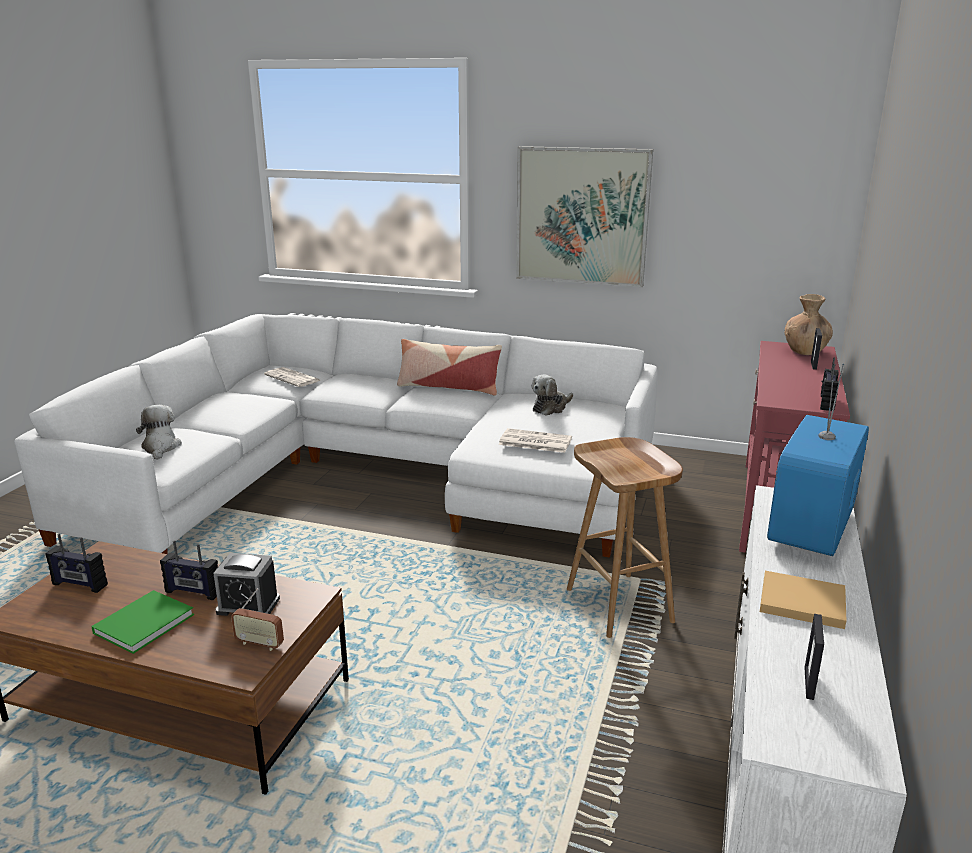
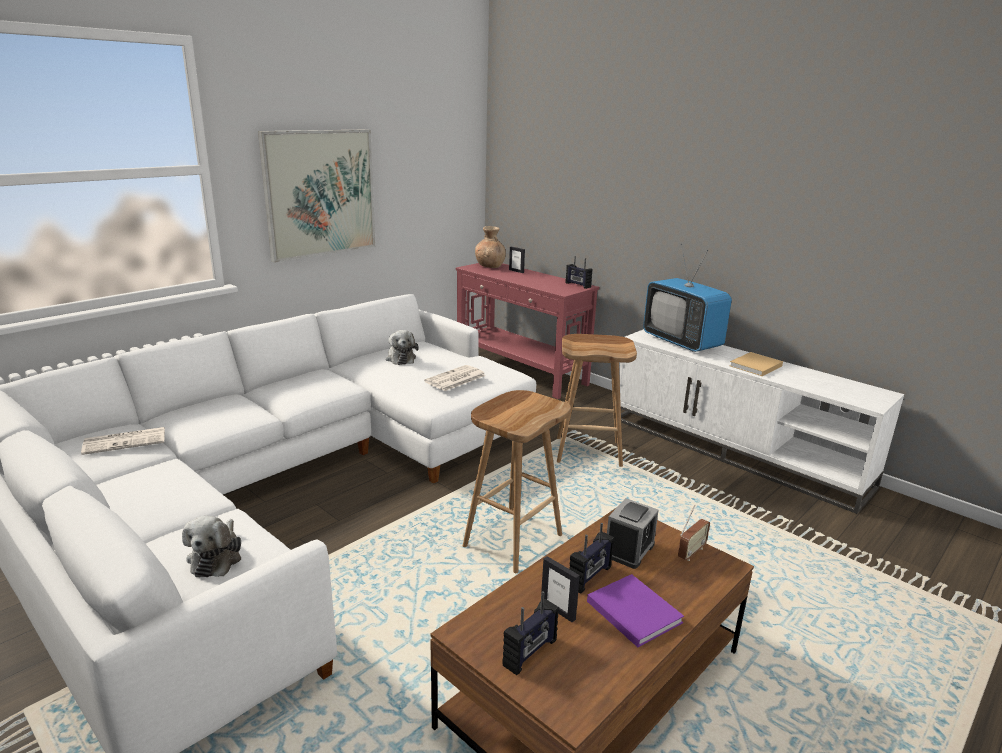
camera: 65 degrees left, 0 degrees up
(146, 622) = (632, 610): green book -> purple book
(160, 447) = (216, 557): plush toy -> plush toy turned 105 degrees counterclockwise
(385, 600) = (513, 540): none -> brown stool
(448, 387) = (288, 380): pillow -> none
(809, 683) = (826, 385): picture frame -> picture frame (558, 610)

